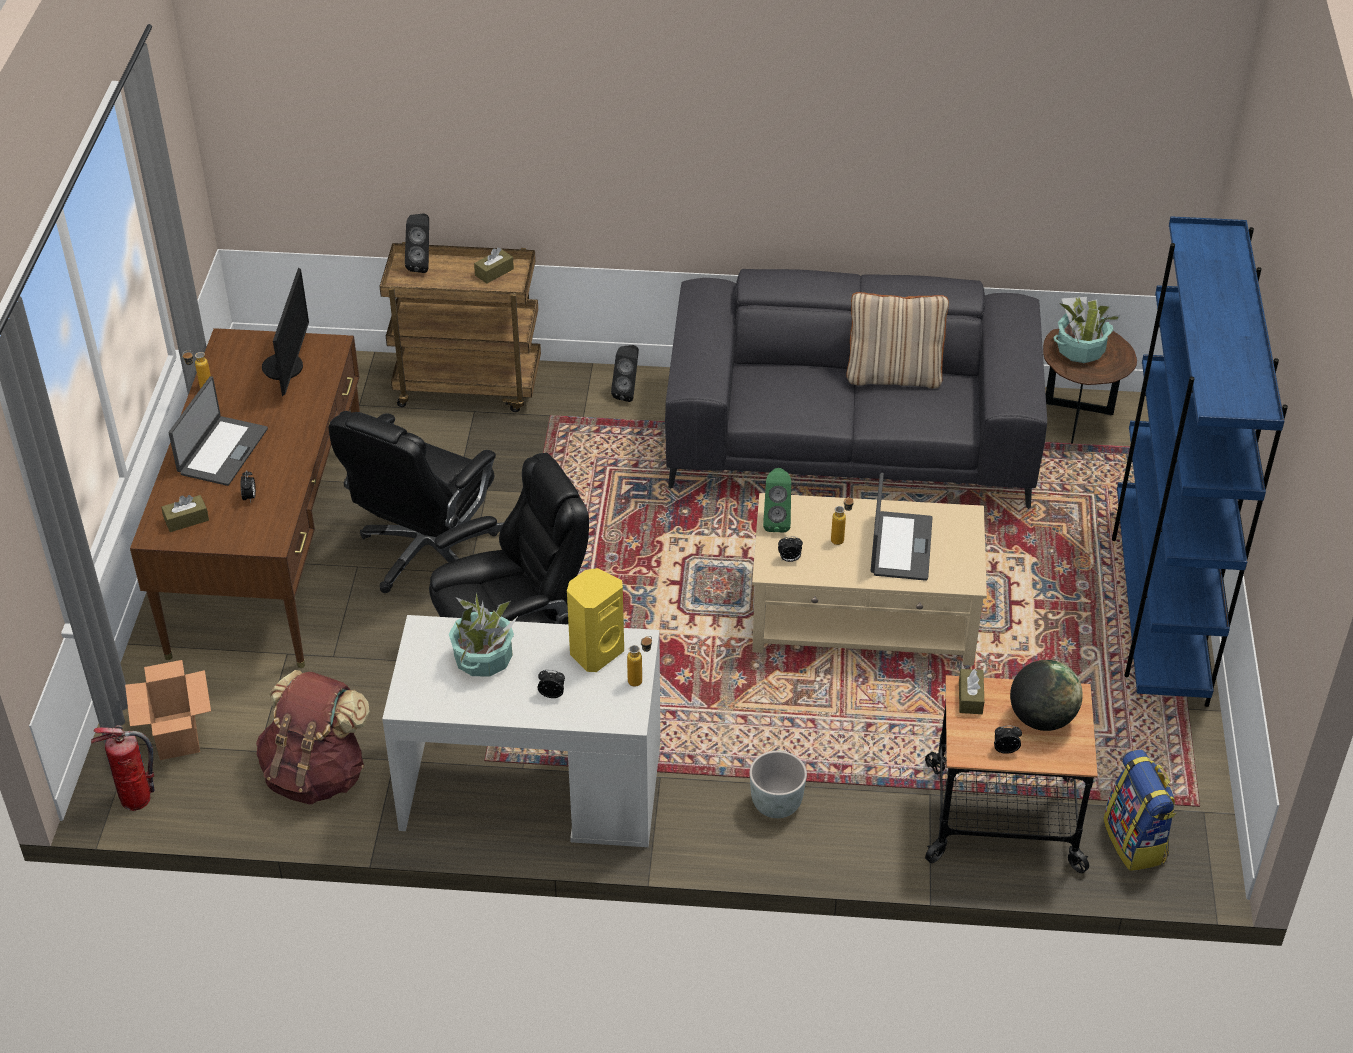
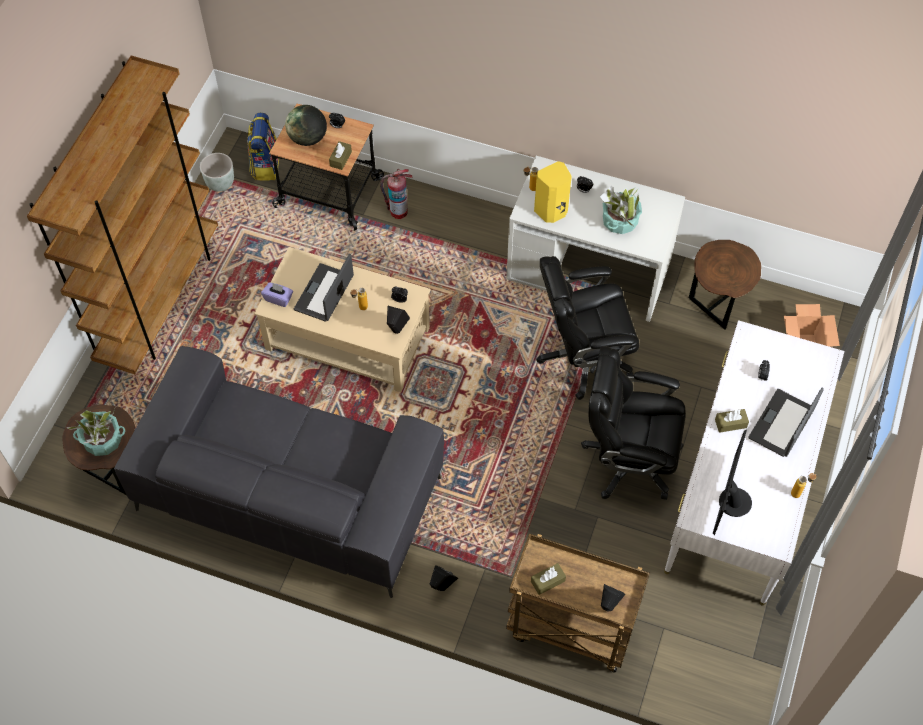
camera: 165 degrees left, 15 degrees up
(136, 799) = (826, 312): fire extinguisher -> fire extinguisher (398, 211)
(186, 520) = (806, 366): brown tissue box -> brown tissue box (730, 423)
(269, 550) = (742, 488): brown desk -> white desk
(317, 774) = (716, 304): brown backpack -> brown side table
(426, 553) = (628, 459): black office chair -> black office chair turned 120 degrees counterclockwise
(776, 521) = (396, 331): green speaker -> black speaker
(777, 804) = (451, 227): grey planter -> grey planter (220, 183)
(894, 375) = (254, 454): beige pillow -> none
(960, 528) = (278, 298): none -> purple tissue box
(1158, 609) = (160, 301): blue bookcase -> brown bookcase

